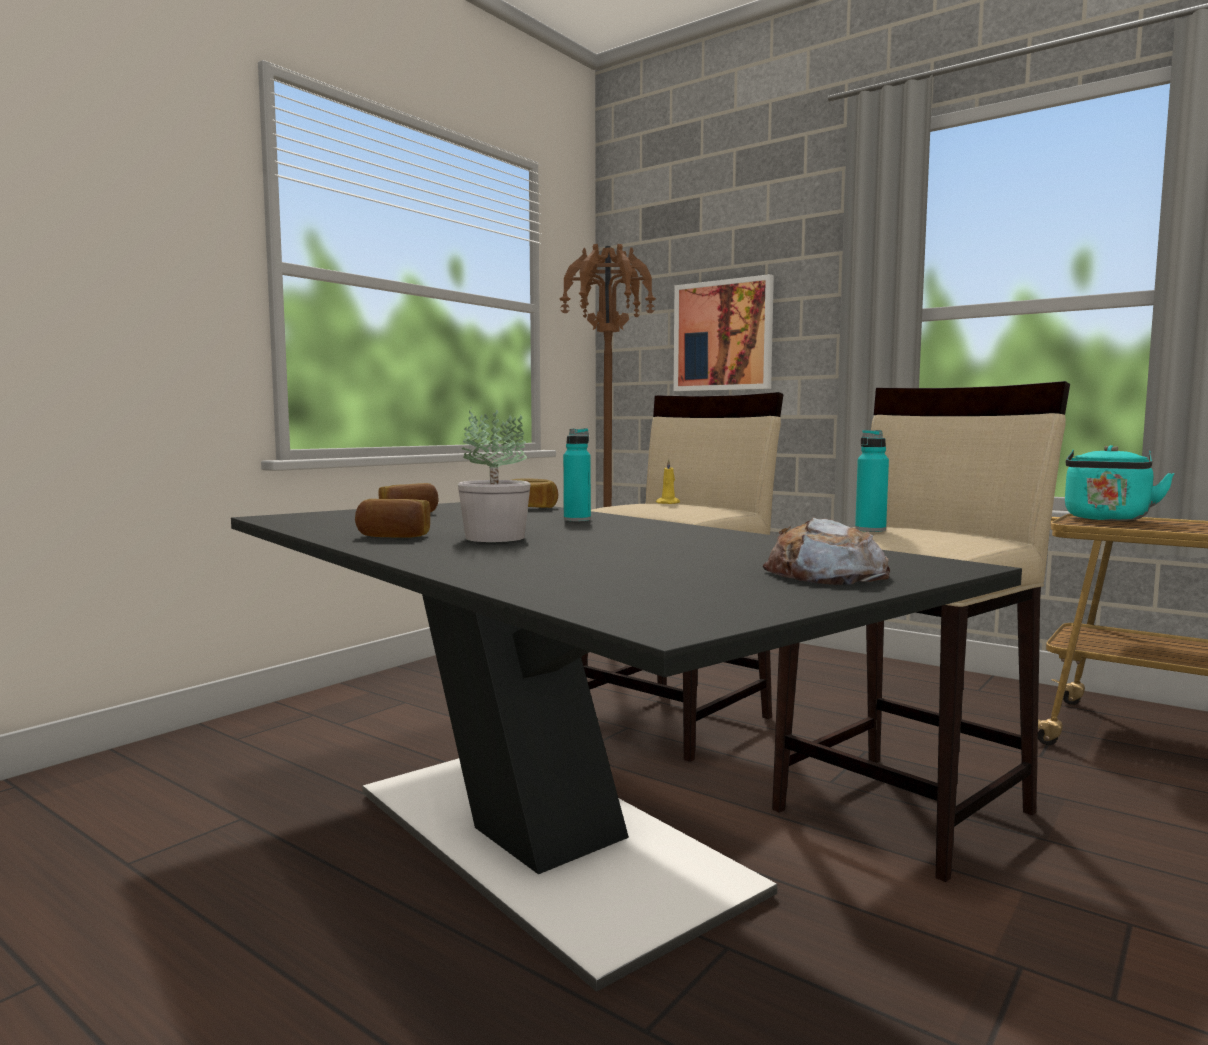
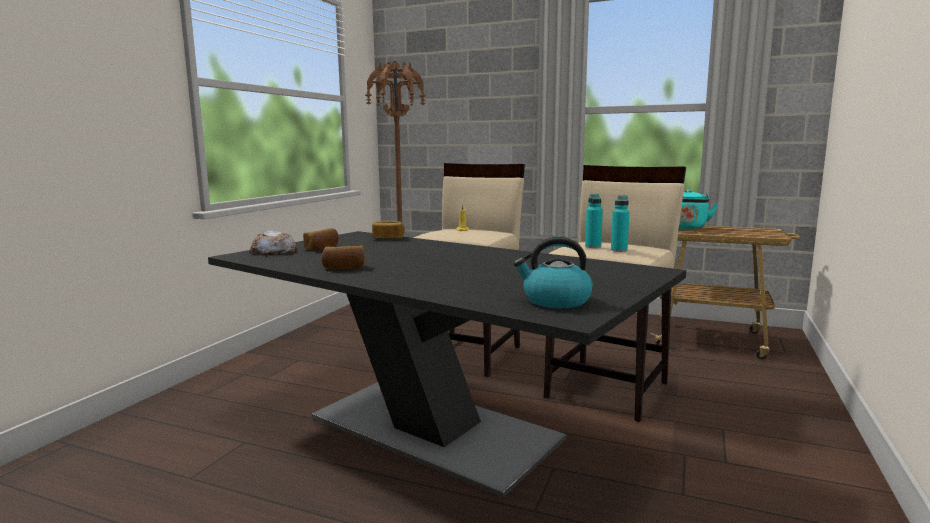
camera: 15 degrees left, 5 degrees up
(494, 538) = (405, 265): potted plant -> none
(577, 520) = (430, 247): turquoise bottle -> turquoise bottle (619, 250)
(675, 596) = (555, 301): none -> kettle
(723, 335) = (463, 117): picture -> none
(825, 574) = (606, 281): bread -> bread (273, 251)

